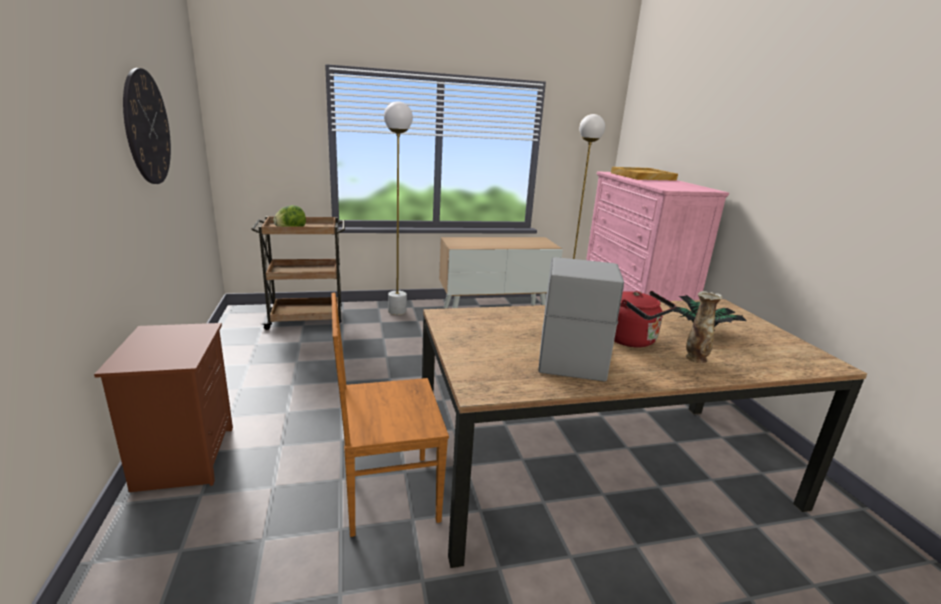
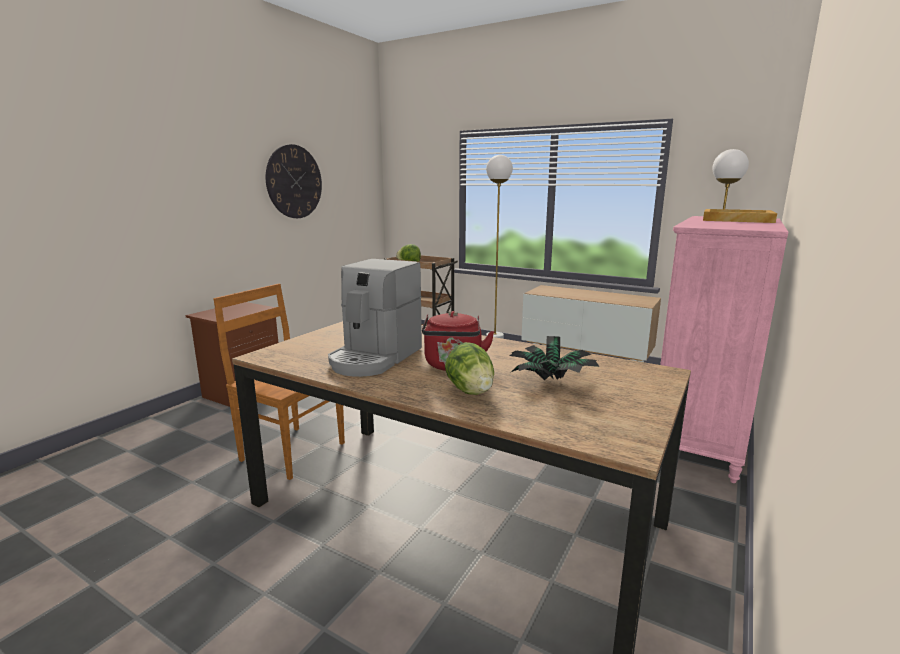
camera: 45 degrees right, 5 degrees down
(570, 354) = (375, 358): coffee machine -> coffee machine turned 150 degrees clockwise
(695, 358) = (470, 391): vase -> lettuce

